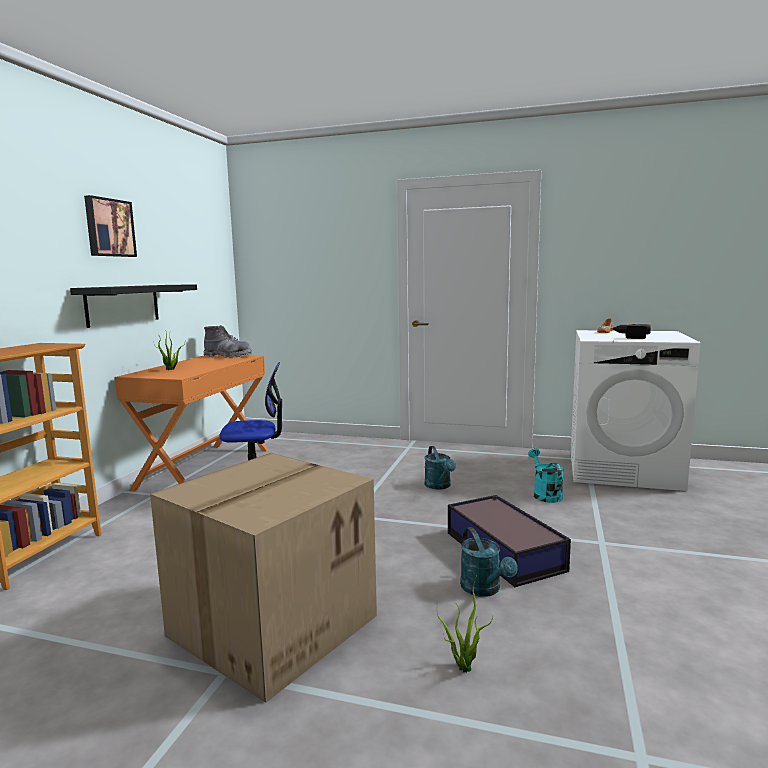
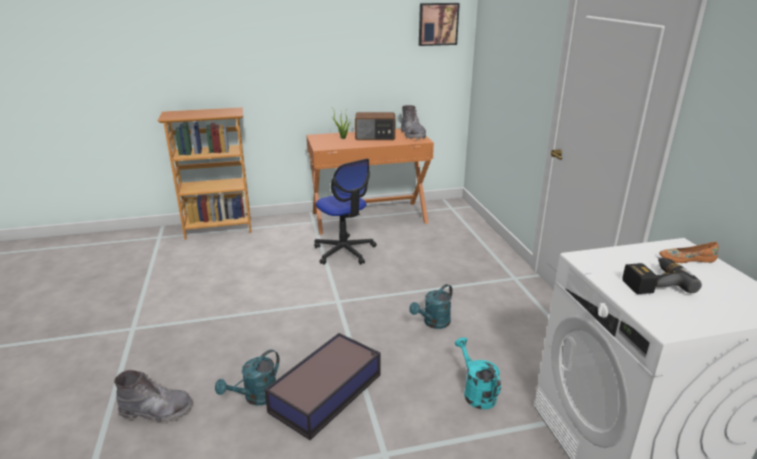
camera: 60 degrees right, 15 degrees up
(109, 228) = (313, 25): picture -> picture (438, 24)
(123, 304) = (321, 83): black shelf -> none
(199, 363) = (375, 137): none -> radio
(273, 623) = (181, 325): cardboard box -> none
(463, 666) = (157, 411): potted plant -> grey boot
(545, 494) = (476, 392): turquoise watering can -> turquoise watering can turned 75 degrees counterclockwise

